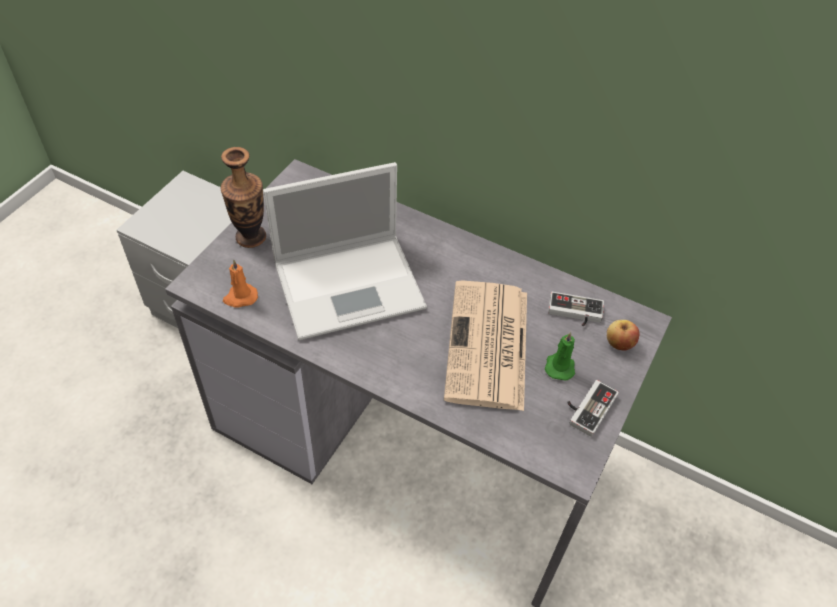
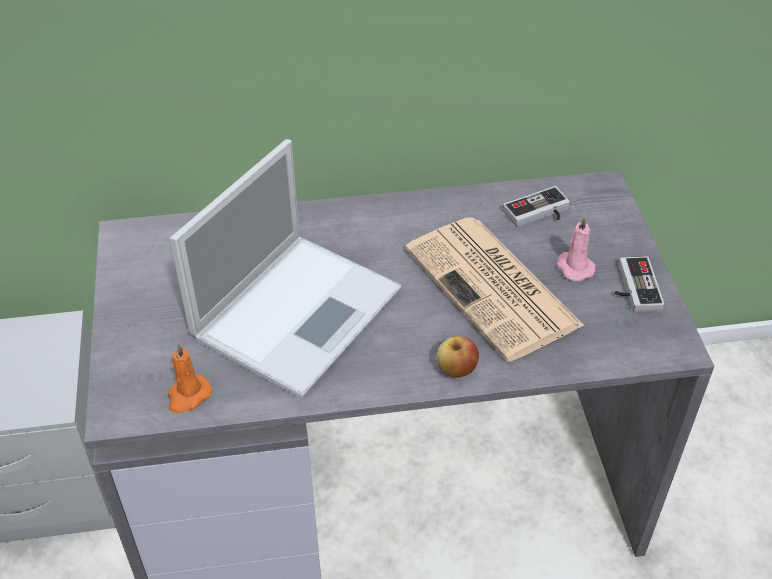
camera: 35 degrees left, 5 degrees down
(251, 237) = (134, 328): vase -> none
(559, 366) = (573, 267): green candle -> pink candle
(619, 343) = (602, 217): apple -> apple (456, 369)

